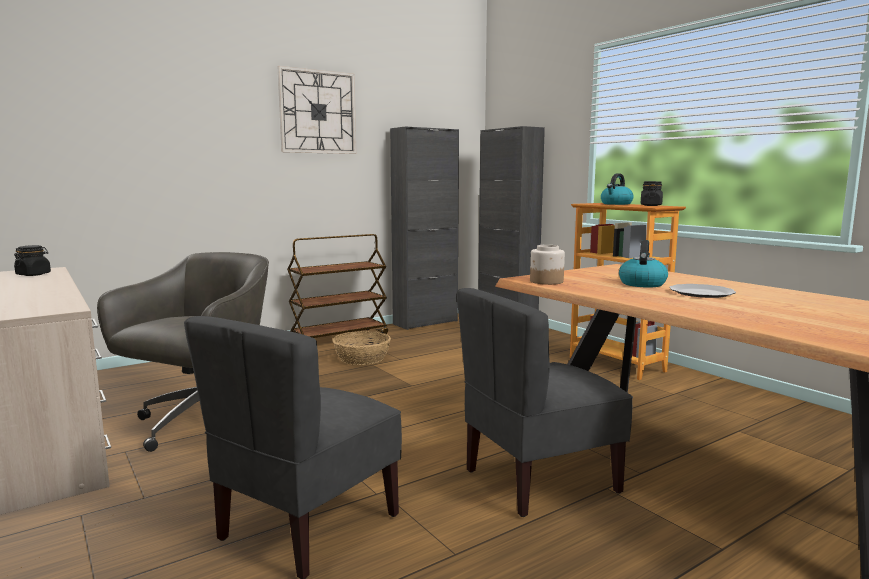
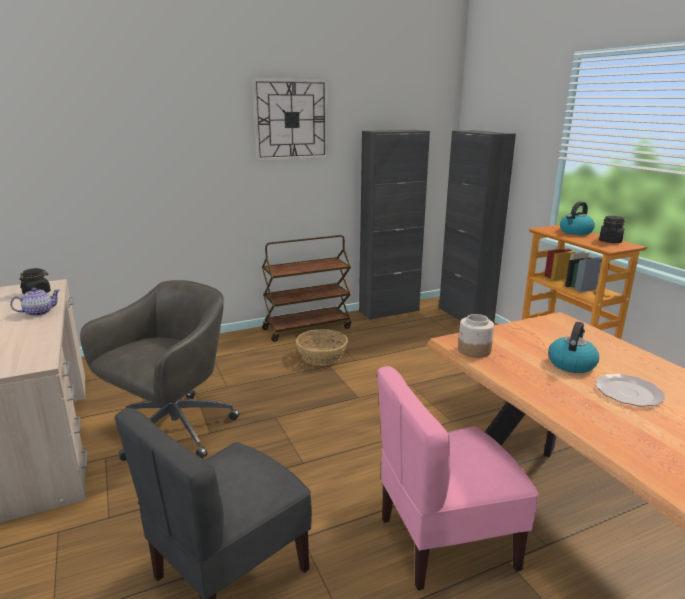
camera: 10 degrees right, 10 degrees up
(43, 284) = (38, 312): none -> teapot
(539, 480) = (445, 542): grey chair -> pink chair

